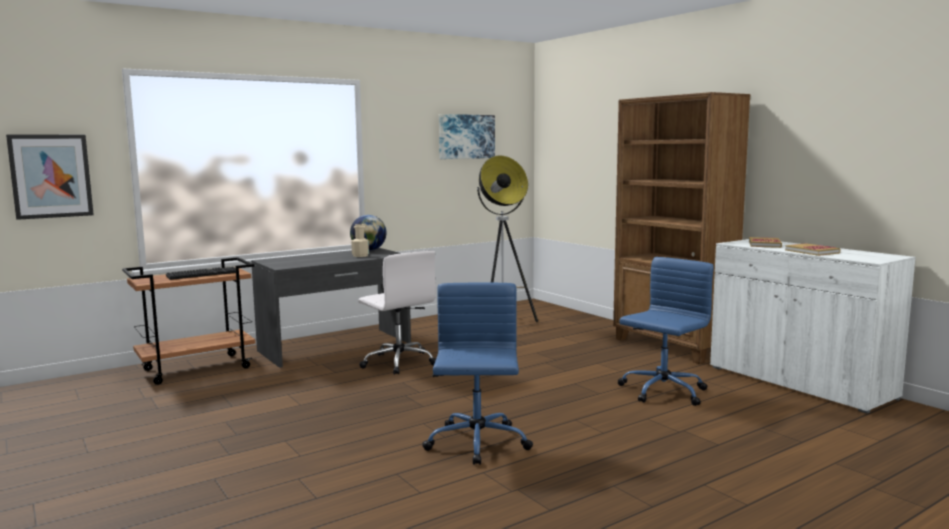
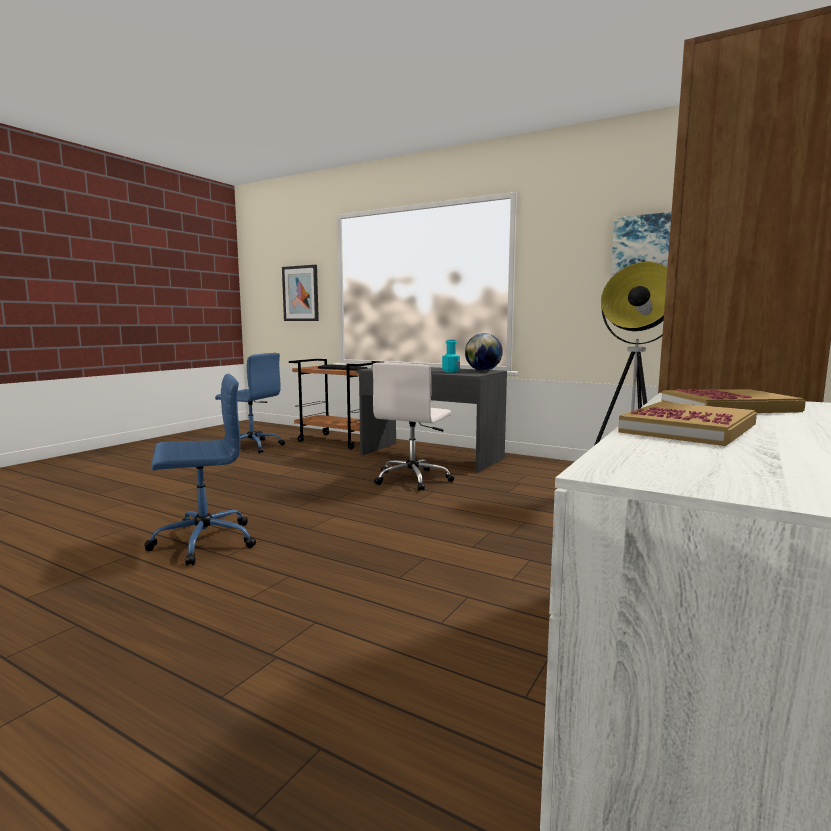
camera: 65 degrees right, 0 degrees up
(360, 255) = (451, 371): beige bottle -> turquoise bottle
(662, 391) = (445, 621): blue office chair -> blue office chair (251, 447)

